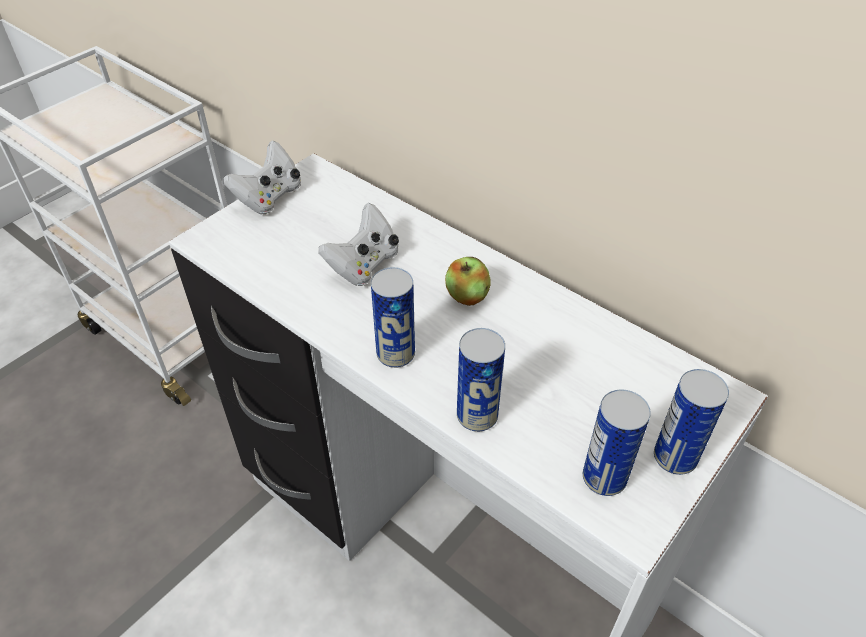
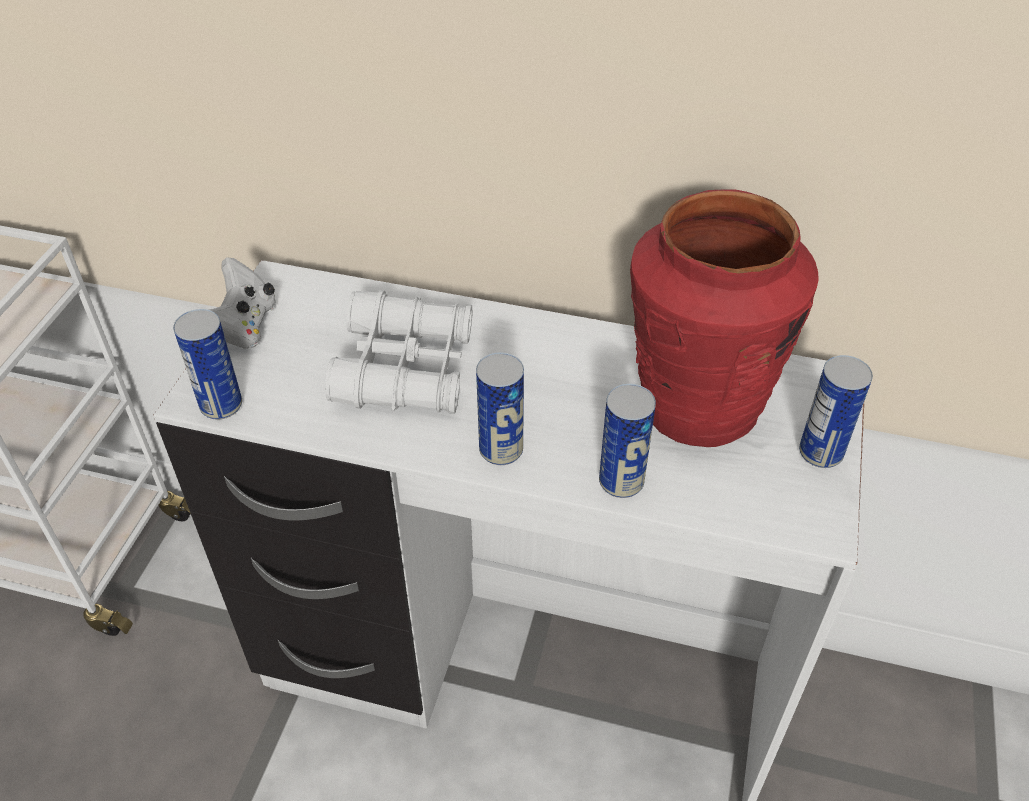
camera: 25 degrees left, 0 degrees up
(364, 265) = (405, 368): white game controller -> white binoculars
(467, 296) = (536, 365): apple -> none
(584, 376) = (697, 406): none -> red vase
(604, 478) = (771, 495): can -> can (221, 405)

